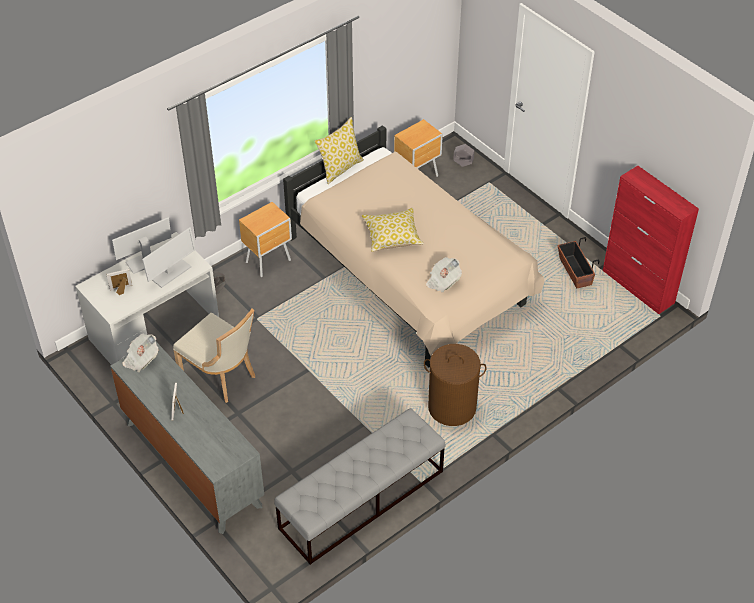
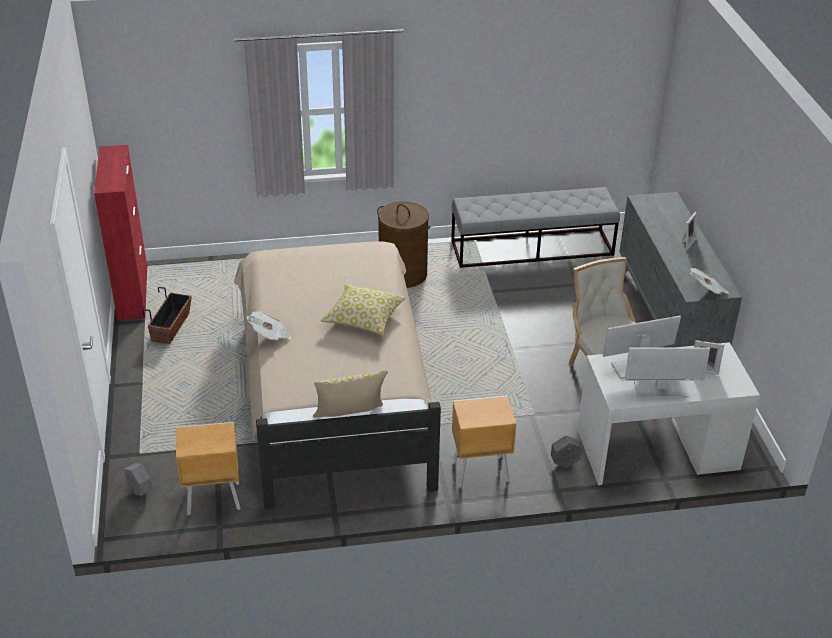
camera: 150 degrees left, 10 degrees down
(443, 281) = (354, 263): newspaper -> newspaper (270, 335)

